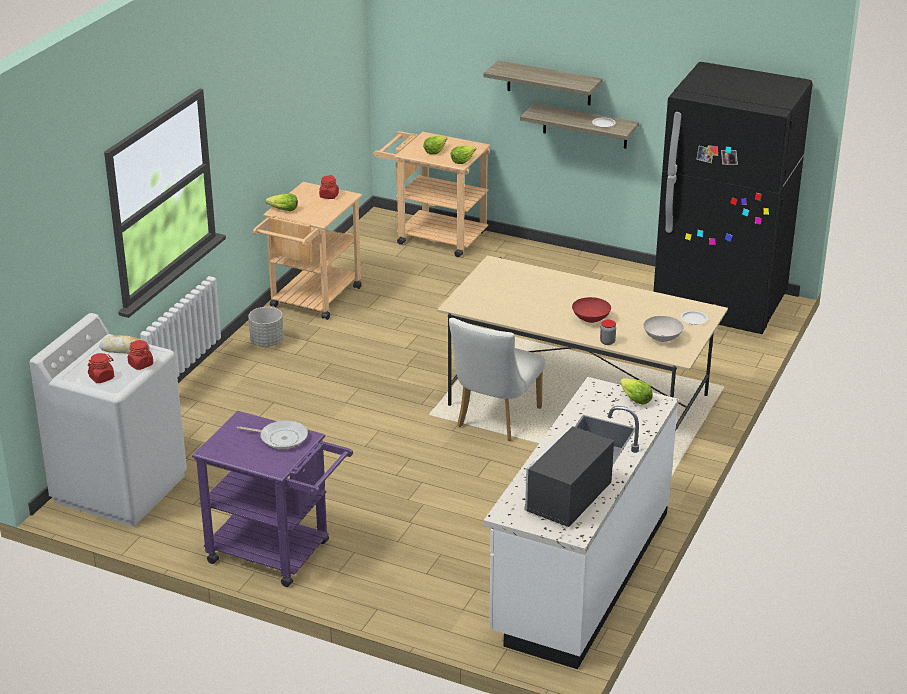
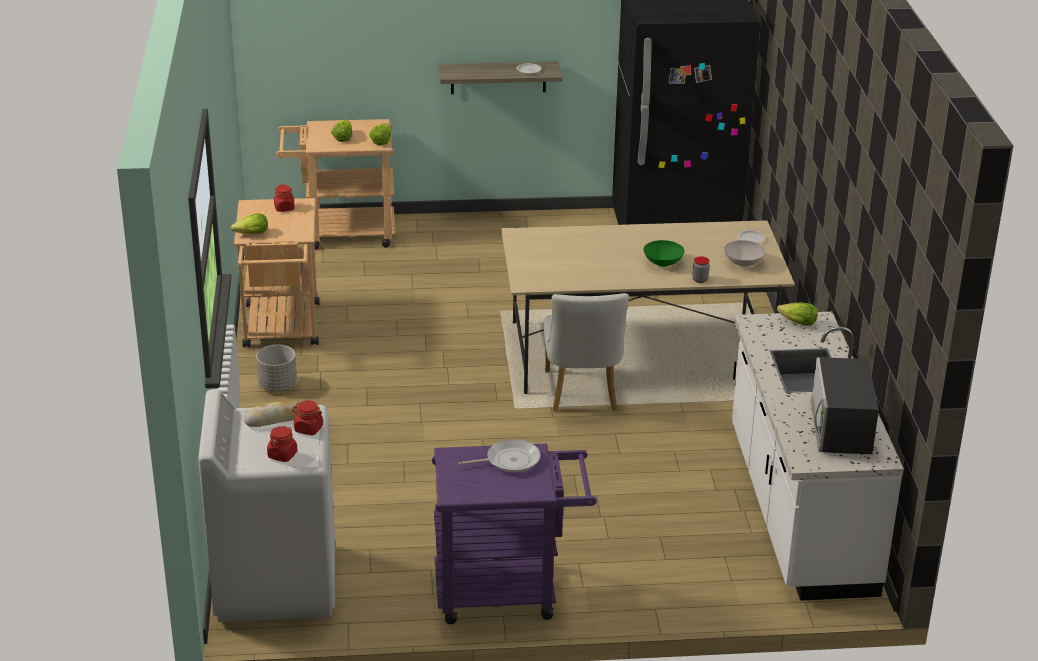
camera: 30 degrees left, 0 degrees up
(549, 83) = (455, 39): shelf -> none
(591, 319) = (663, 263): red bowl -> green bowl

